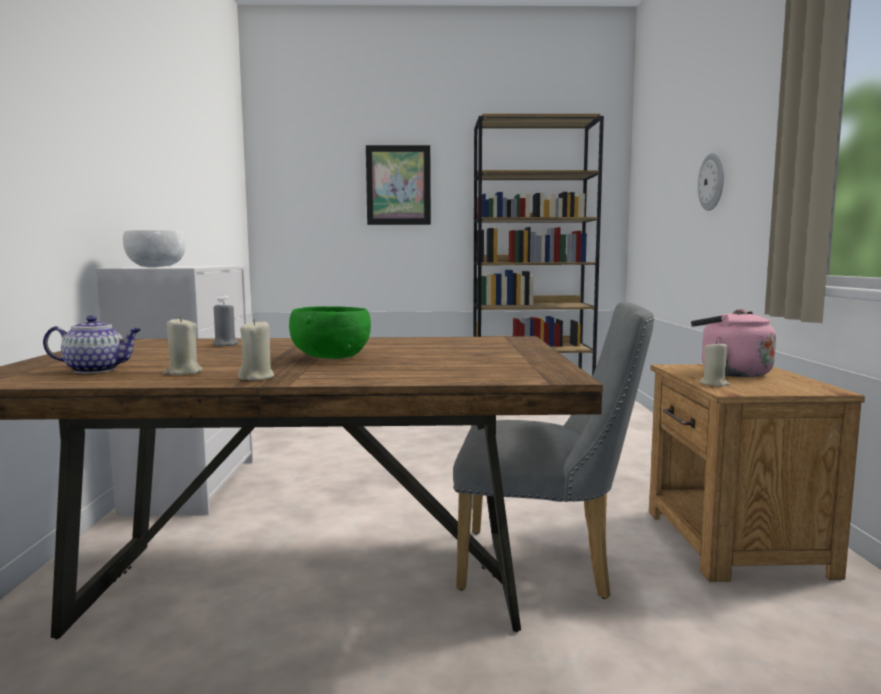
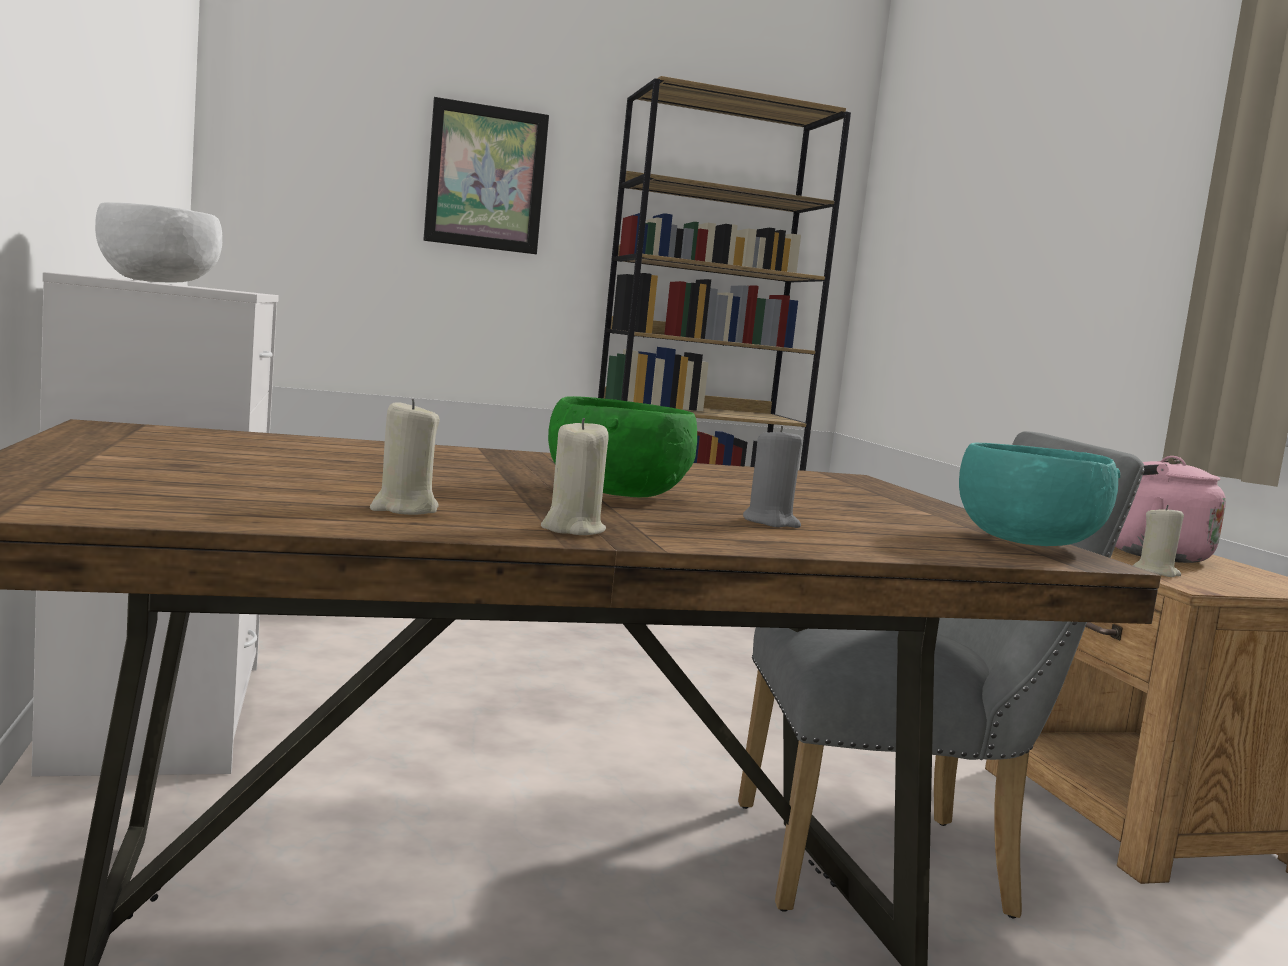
camera: 15 degrees left, 0 degrees up
(97, 370) = (208, 492): teapot -> none
(226, 344) = (357, 451): grey candle -> grey candle (771, 522)
(548, 370) = (1027, 543): none -> turquoise bowl
(712, 182) = (1046, 246): wall clock -> none

